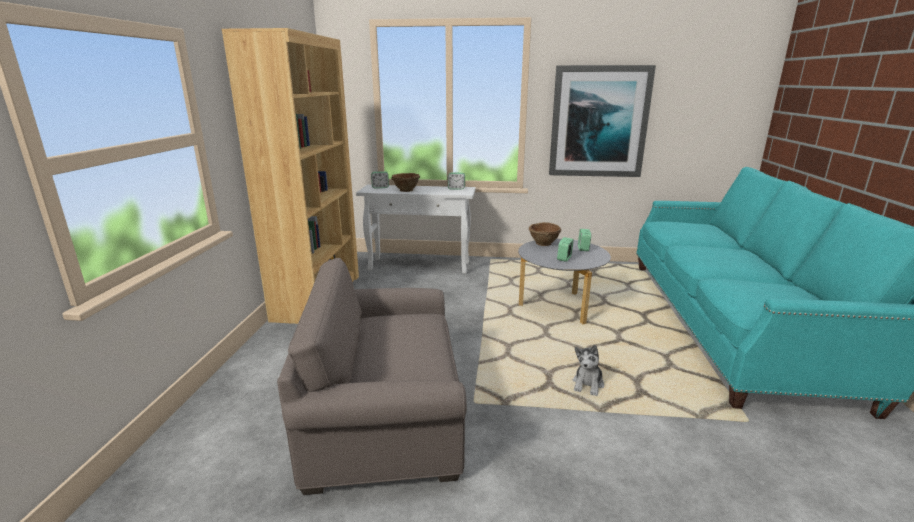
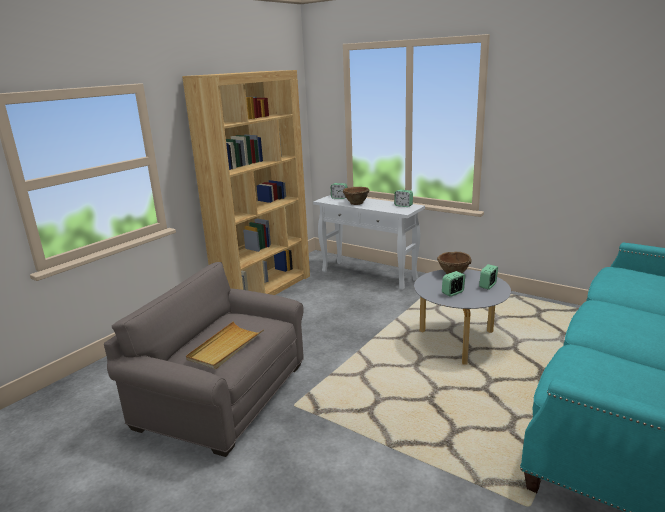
camera: 30 degrees right, 0 degrees up
(411, 352) = (225, 347): none -> beige tray
(588, 384) = (404, 420): plush toy -> none
(598, 122) = (562, 146): picture -> none

